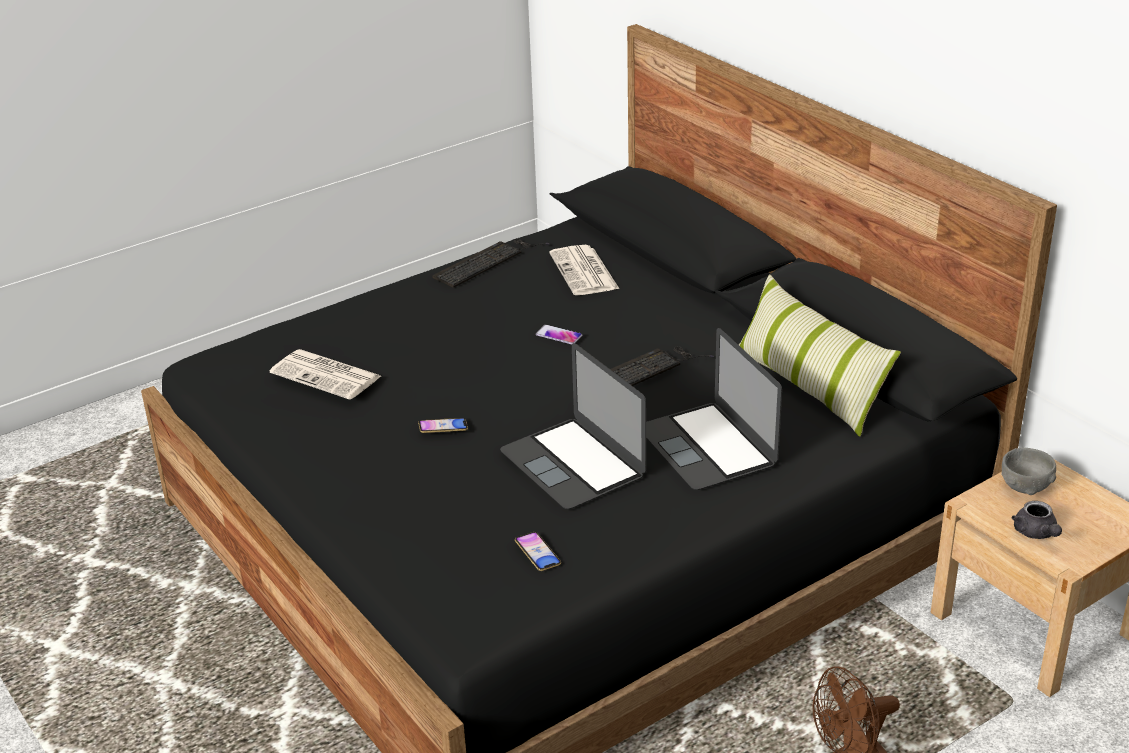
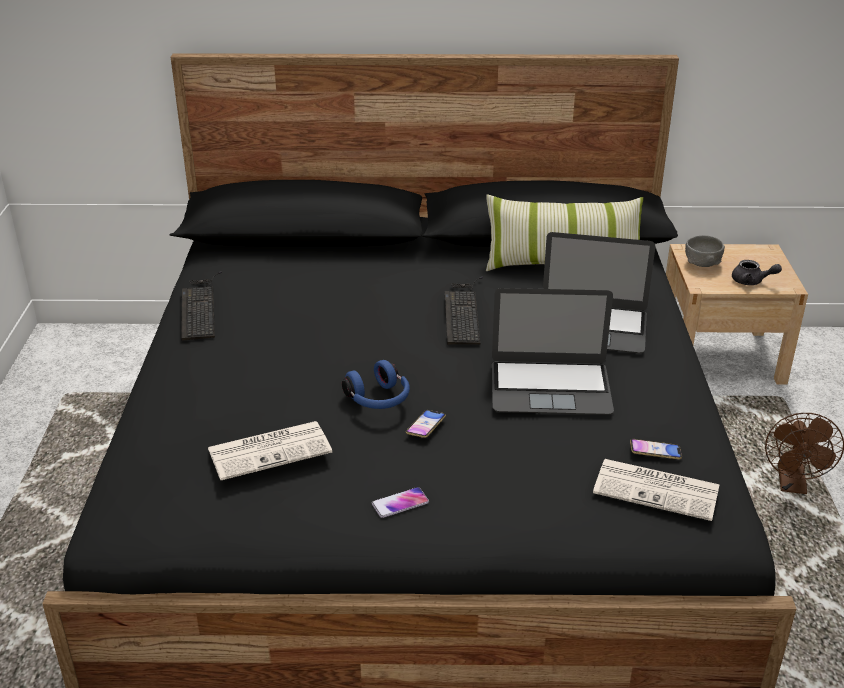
camera: 55 degrees left, 0 degrees up
(448, 391) = (379, 400): none -> blue headphones
(559, 335) = (365, 321): phone -> phone (400, 503)
(585, 272) = (287, 276): newspaper -> newspaper (658, 490)

